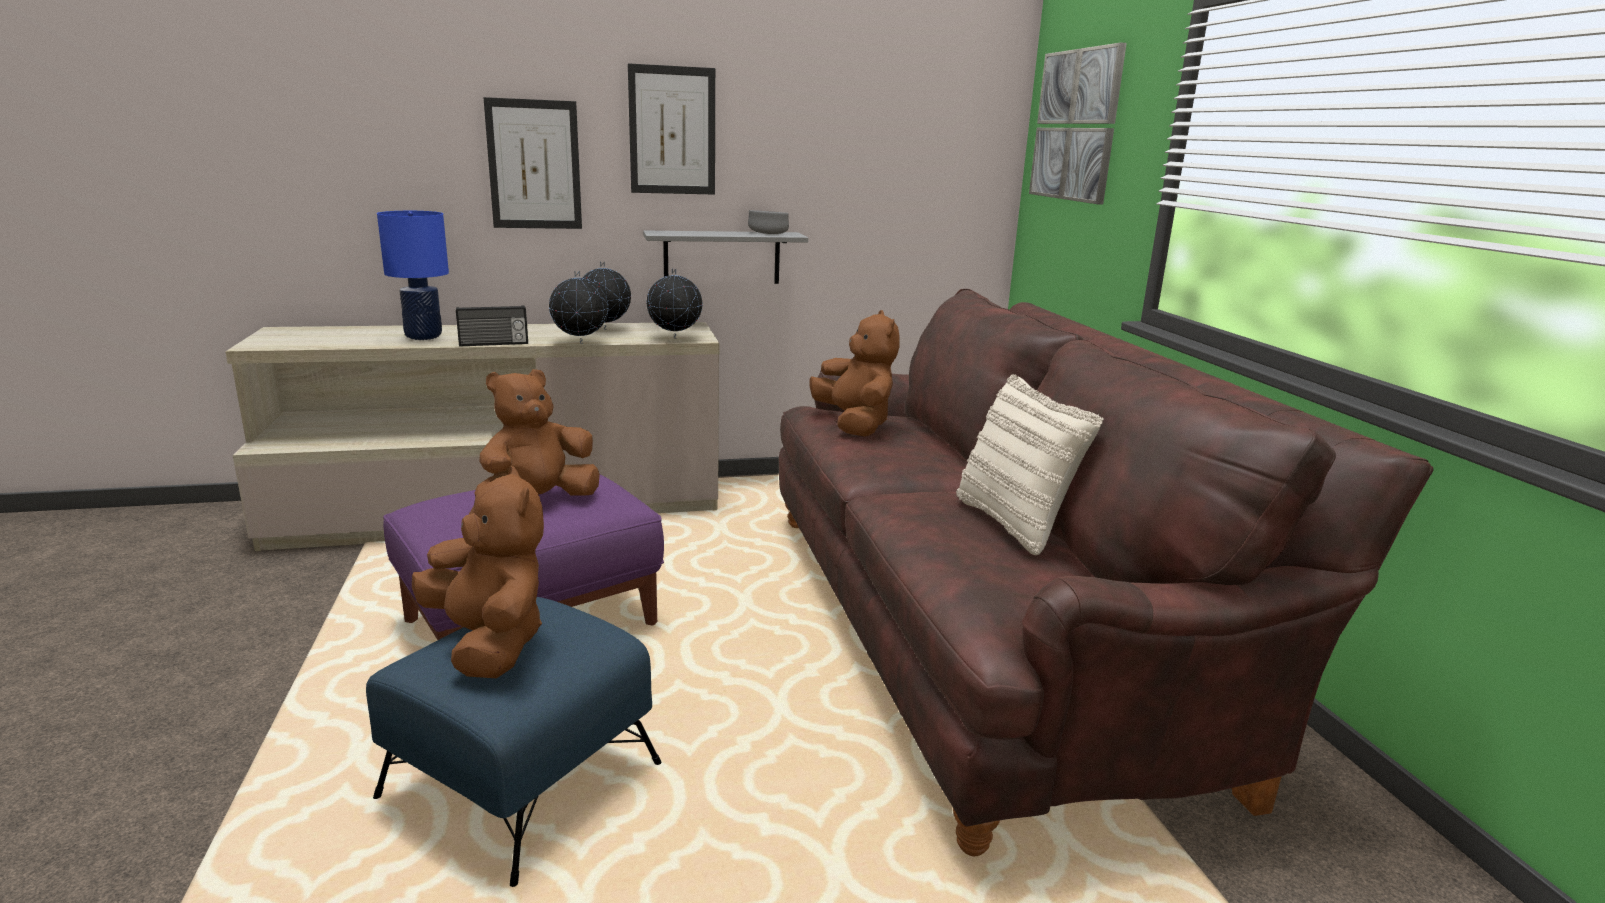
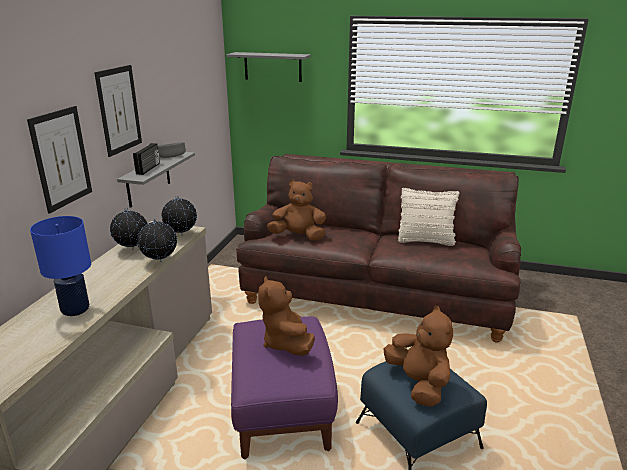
camera: 60 degrees left, 5 degrees up
(489, 643) = (419, 384): brown plush toy -> brown plush toy turned 75 degrees clockwise
(494, 344) = (126, 288): radio -> radio (149, 169)
(1075, 125) = (272, 67): picture -> grey shelf

